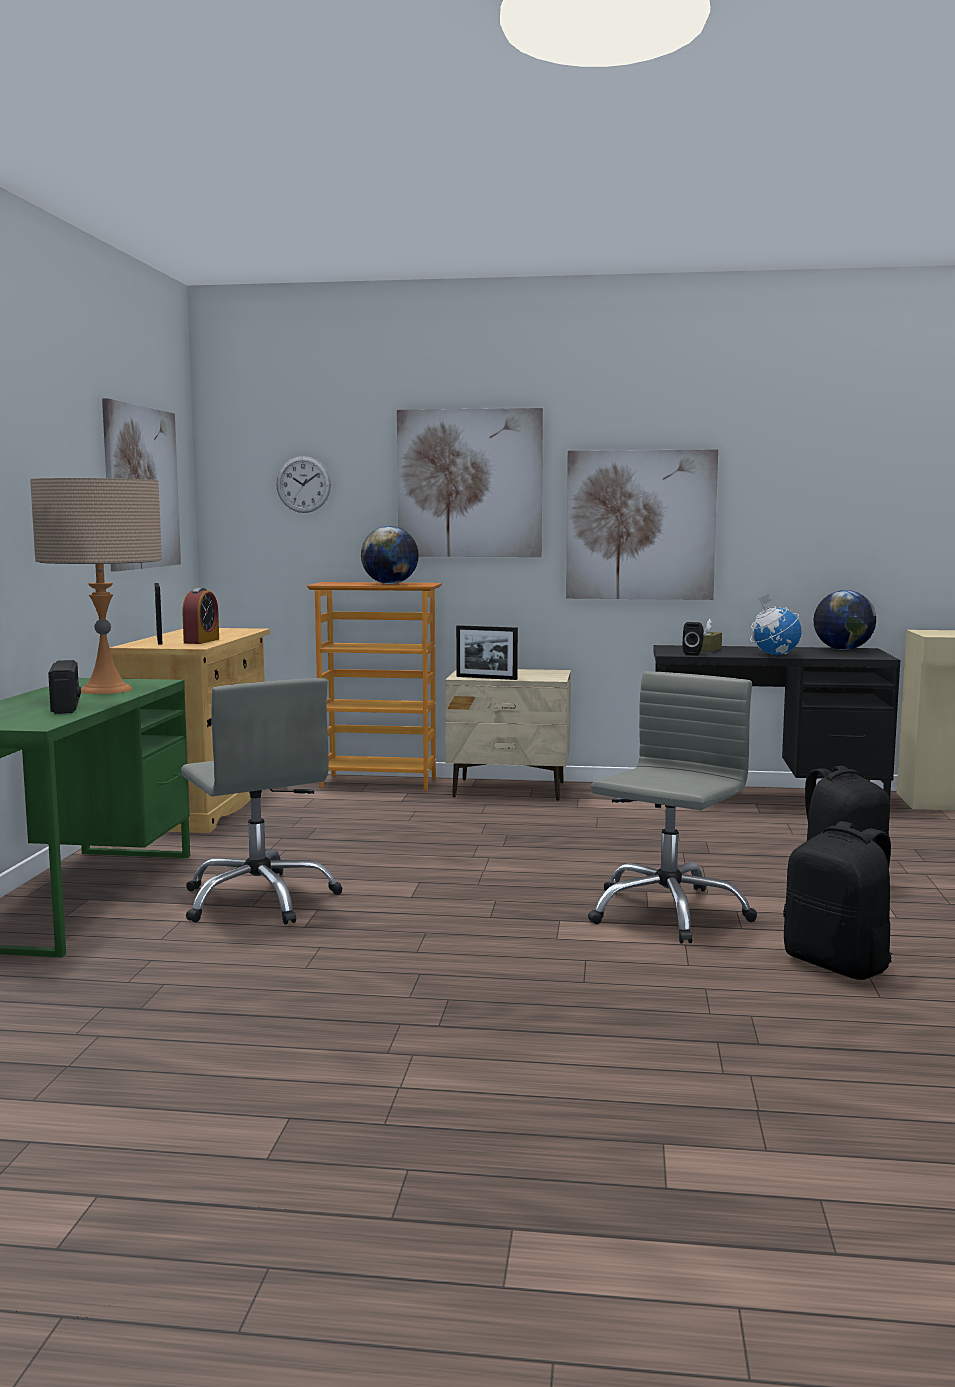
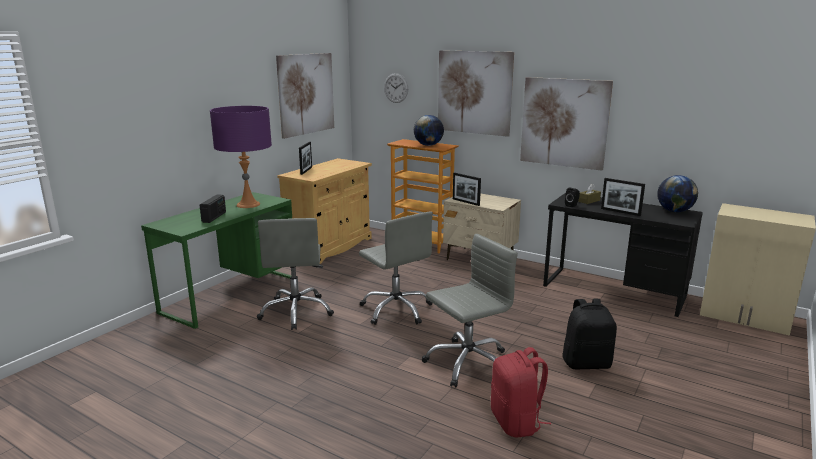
camera: 25 degrees right, 10 degrees up
(106, 690) = (248, 204): beige table lamp -> purple table lamp
(201, 641) = (322, 173): alarm clock -> none
(452, 868) = (396, 309): none -> grey office chair
(774, 654) = (620, 212): globe -> picture frame
(838, 964) = (516, 422): black backpack -> red backpack

